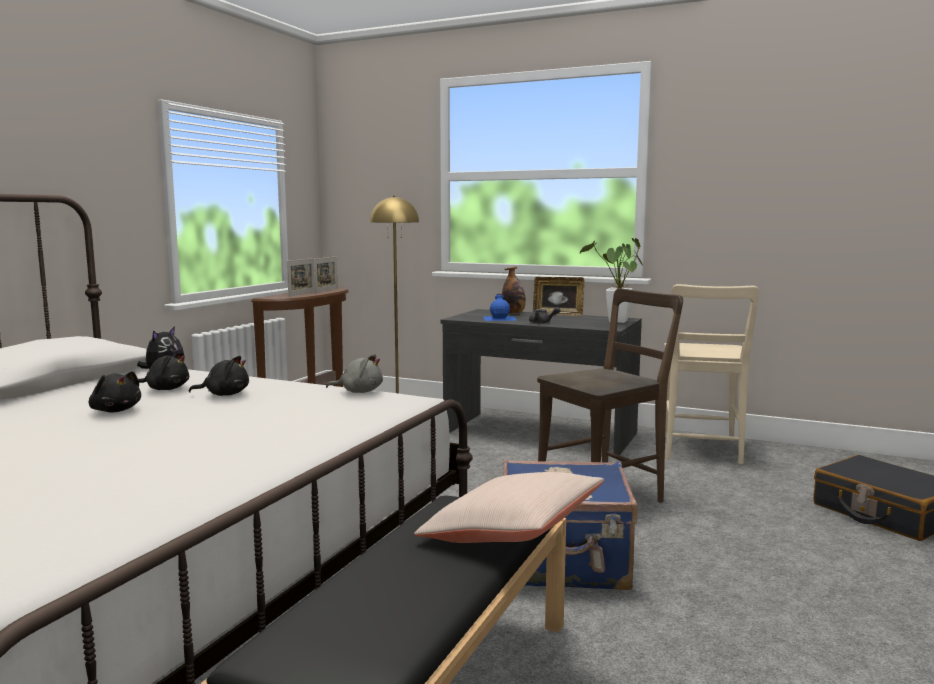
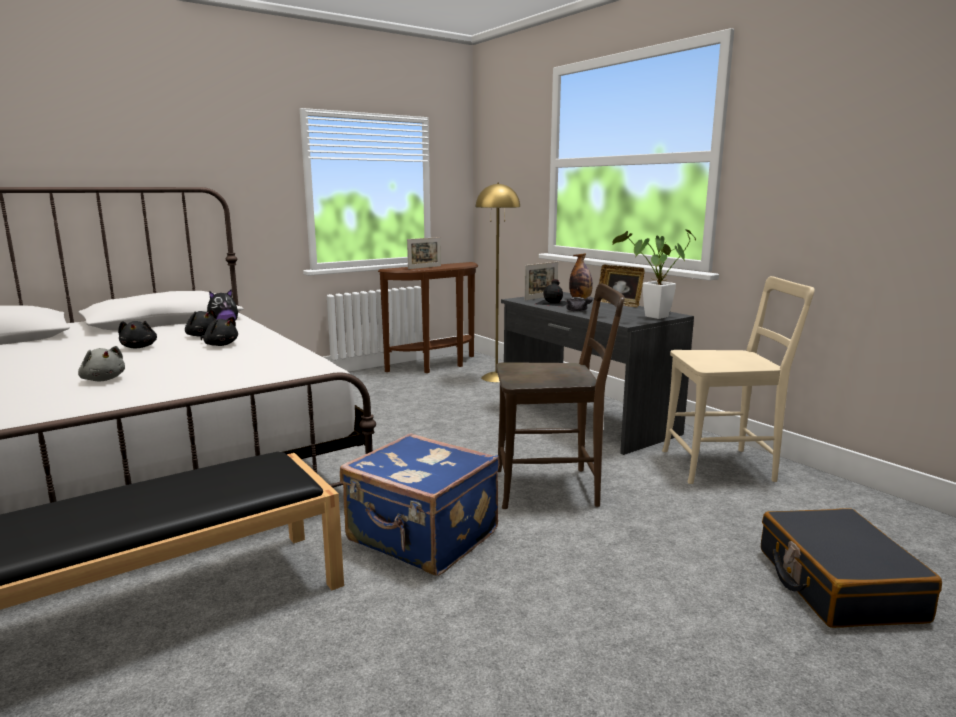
camera: 30 degrees right, 5 degrees up
(326, 290) = (452, 265): picture frame -> picture frame (541, 297)
(359, 392) = (301, 355): grey plush toy -> grey plush toy (103, 379)
(500, 318) = (554, 302): blue bottle -> black bottle
(511, 534) = (247, 494): beige pillow -> none
(700, 451) = (723, 466): beige chair -> beige chair turned 135 degrees counterclockwise

